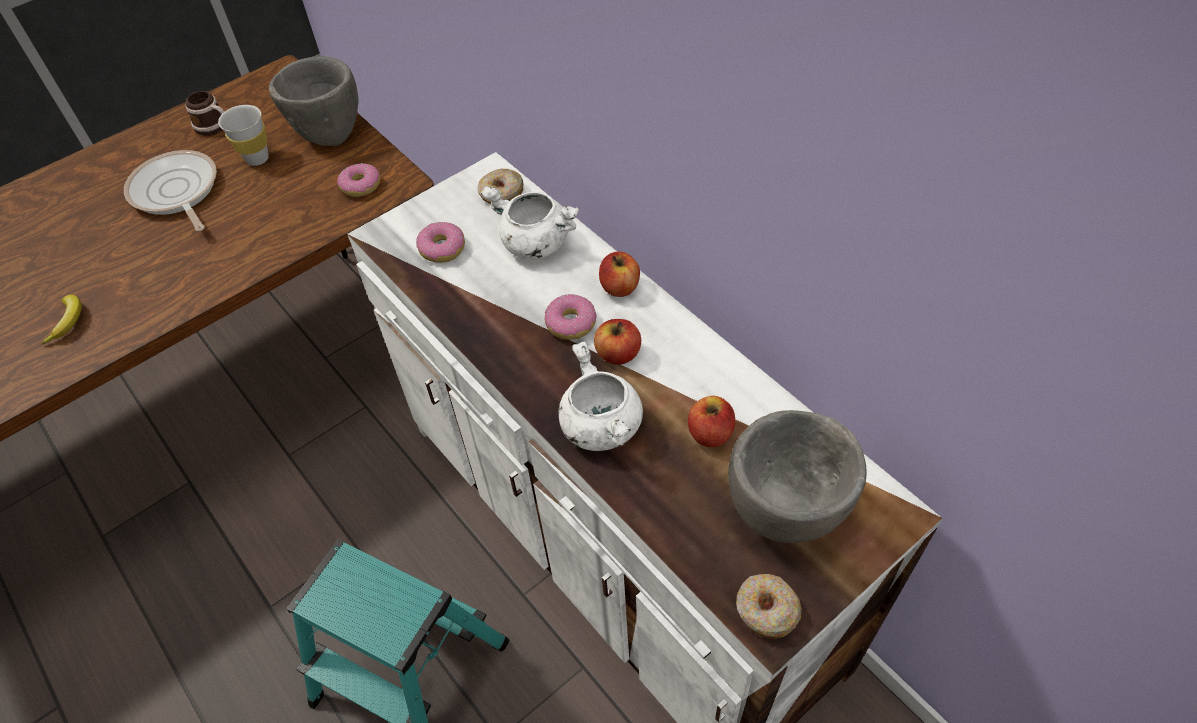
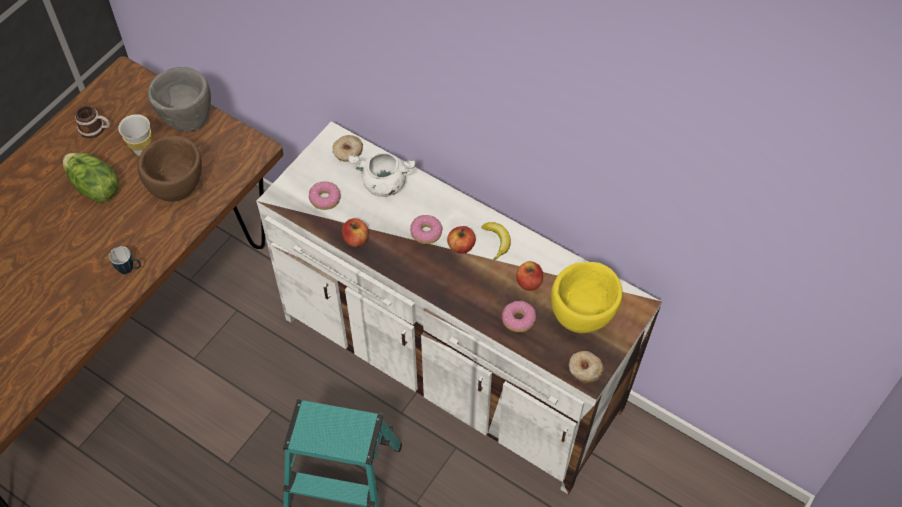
camera: 20 degrees left, 5 degrees up
(68, 321) = (70, 298): banana -> banana (497, 241)
(162, 300) = (130, 270): none -> mug
(176, 192) = (94, 188): frying pan -> lettuce
(275, 213) = (178, 190): none -> brown bowl
(361, 186) = (231, 157): donut -> donut (518, 319)
(599, 426) = (465, 292): white cooking pot -> none
(620, 287) = (447, 203): apple -> apple (356, 239)
(786, 514) = (582, 318): grey bowl -> yellow bowl

